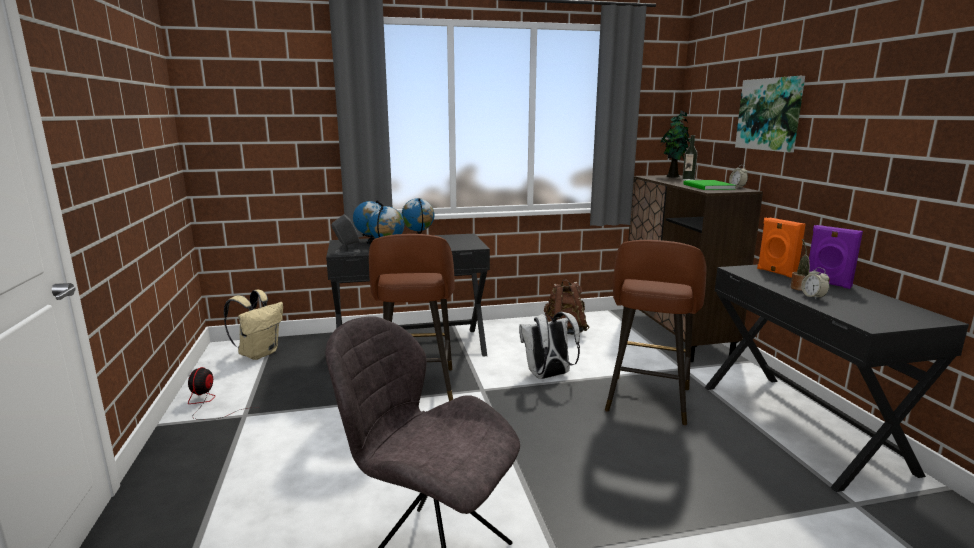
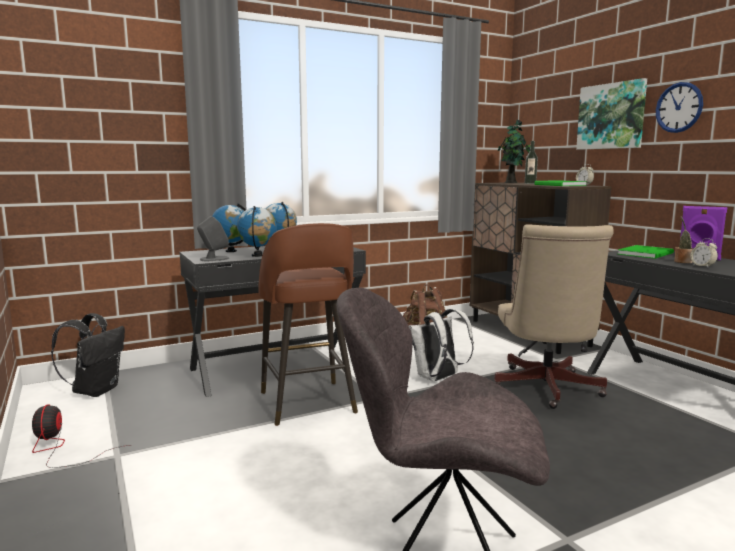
camera: 15 degrees left, 5 degrees down
(259, 353) = (96, 390): beige backpack -> black backpack
(647, 401) = (546, 389): brown stool -> beige office chair
(775, 272) = (647, 253): orange speaker -> green book
(832, 111) = (679, 107): none -> wall clock

